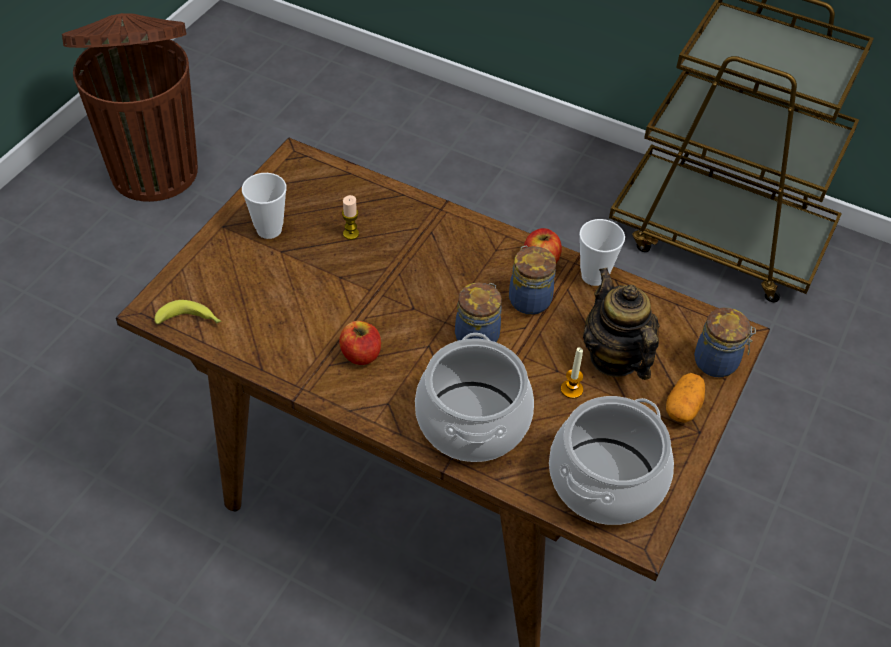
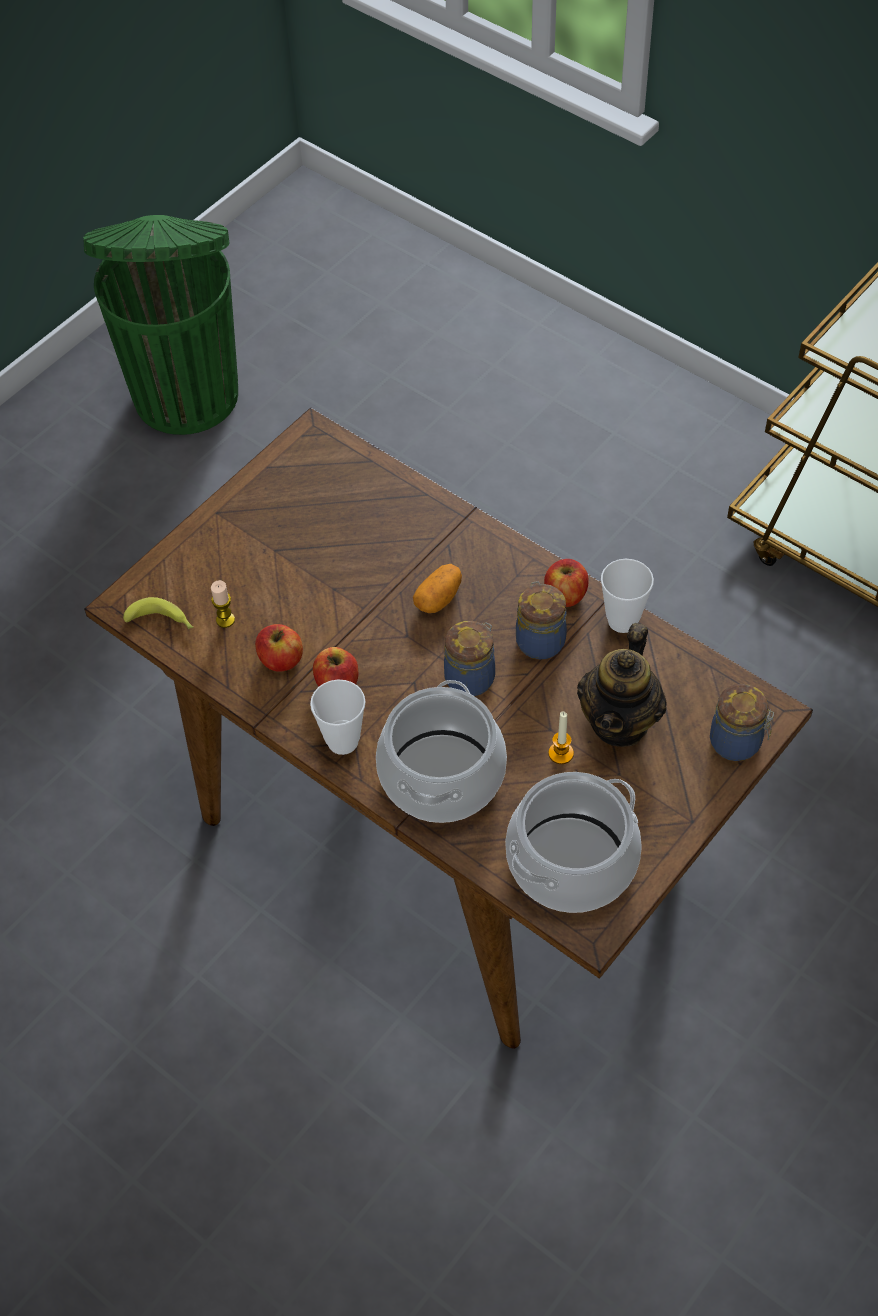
camera: 15 degrees right, 5 degrees up
(154, 169) = (186, 392): brown trash can -> green trash can
(269, 229) = (266, 522): cup -> cup (343, 741)
(305, 340) = (281, 659): none -> apple
(351, 234) = (356, 537): candle -> candle (225, 620)
(614, 357) = (620, 721): teapot -> teapot turned 150 degrees counterclockwise
(683, 407) = (682, 790): potato -> potato (438, 598)

